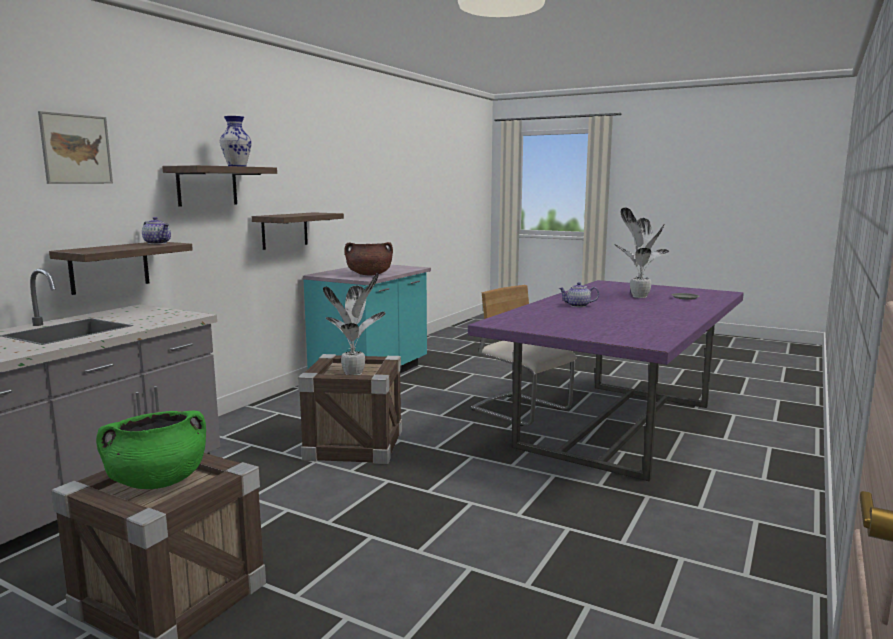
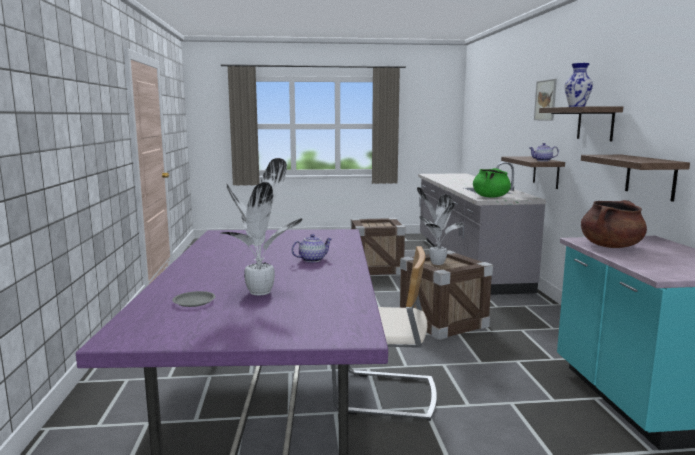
camera: 145 degrees right, 0 degrees up
(158, 482) = (379, 225): green cooking pot -> green cooking pot (490, 197)

